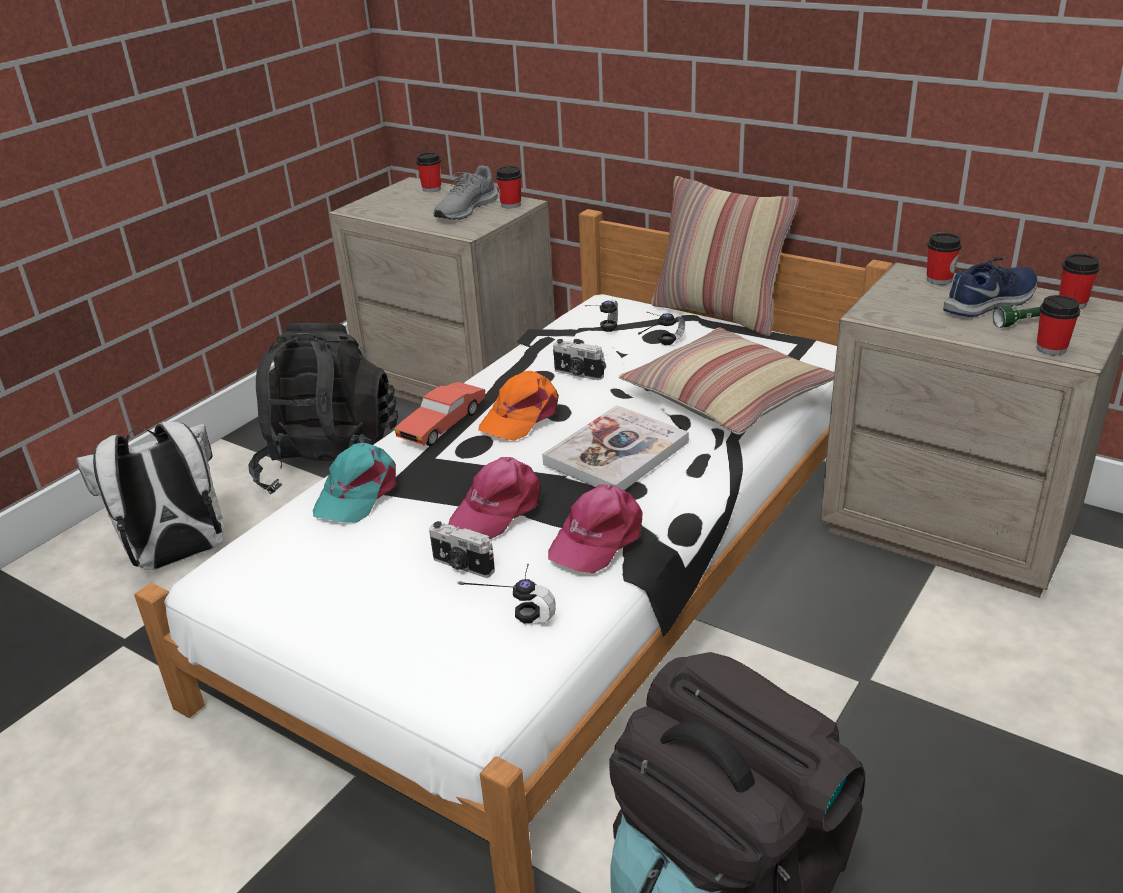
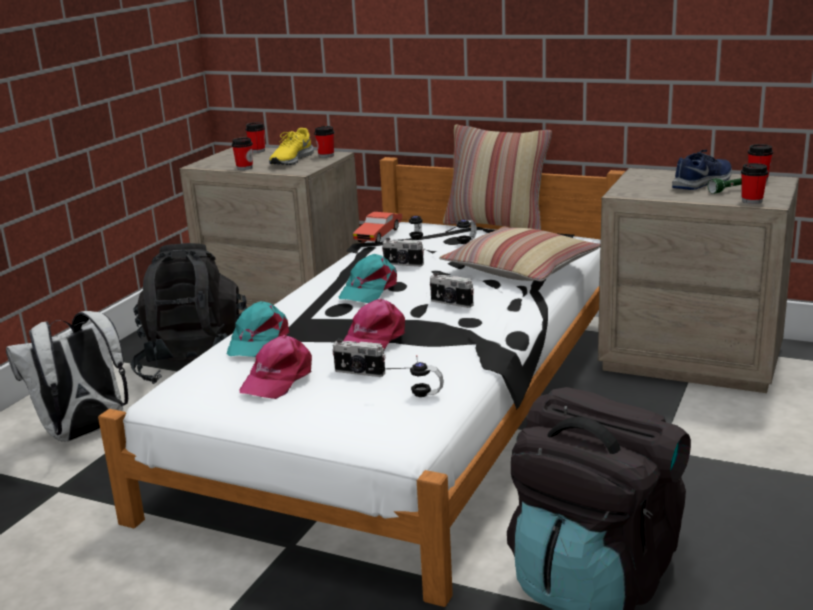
camera: 10 degrees left, 10 degrees down
(443, 424) = (308, 300): red toy car -> red toy car (378, 235)
(465, 209) = (291, 160): grey shoe -> yellow shoe
(521, 416) = (369, 290): orange cap -> turquoise cap
(597, 538) = (456, 348): pink cap -> pink cap (278, 379)
(616, 453) = (451, 303): book -> camera
(939, 280) = (663, 174): cup -> cup (244, 168)

